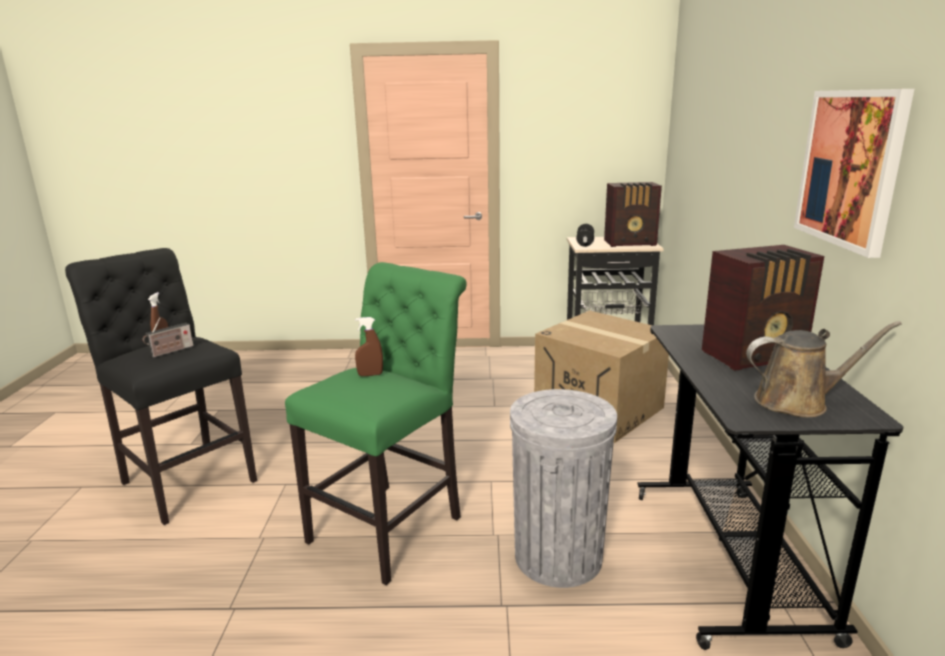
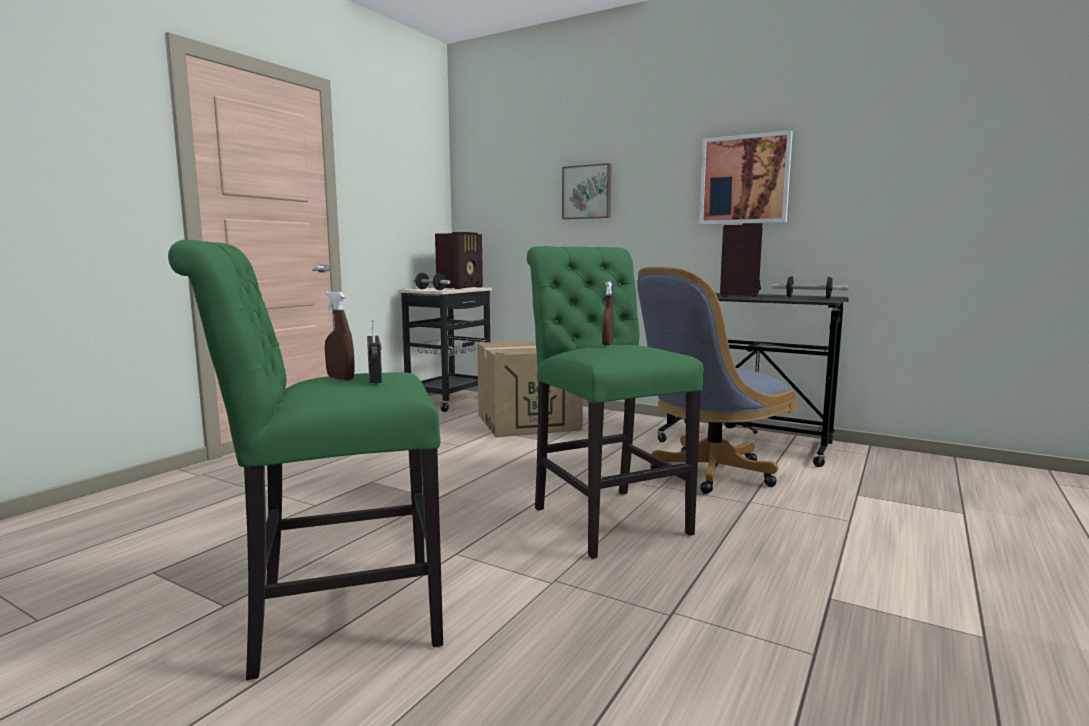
camera: 60 degrees left, 10 degrees down
(186, 479) = (334, 618): black stool -> green stool
(558, 556) = (705, 475): grey trash can -> blue office chair
(733, 151) = (587, 192): none -> picture
(797, 402) = (808, 297): brown watering can -> dumbbell

